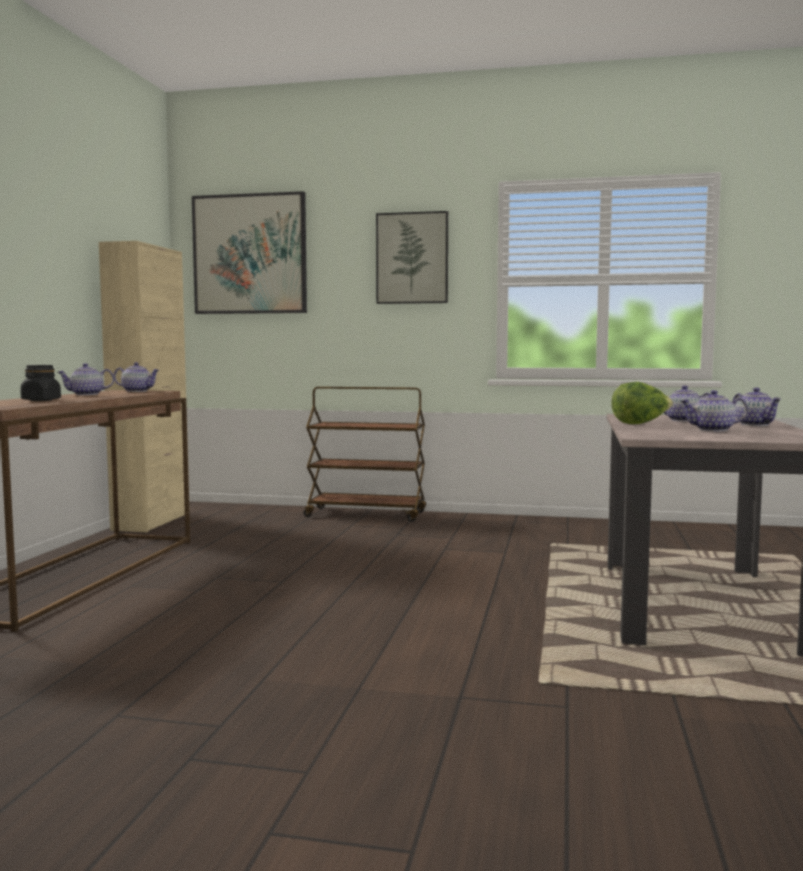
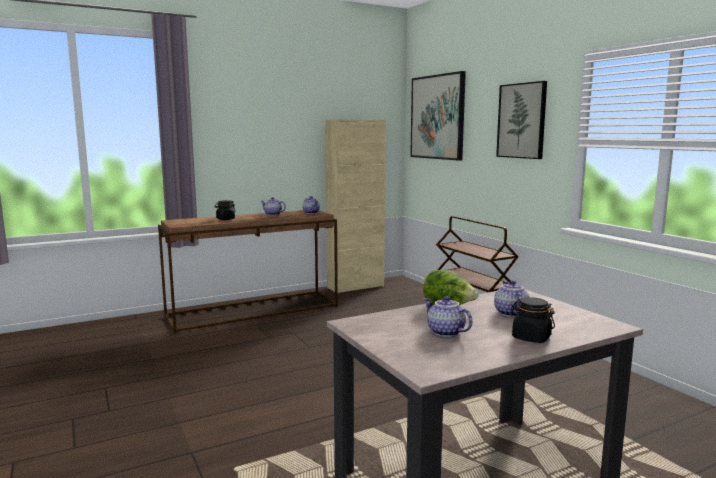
camera: 50 degrees right, 5 degrees up
(755, 425) = (531, 338): teapot -> black jar

